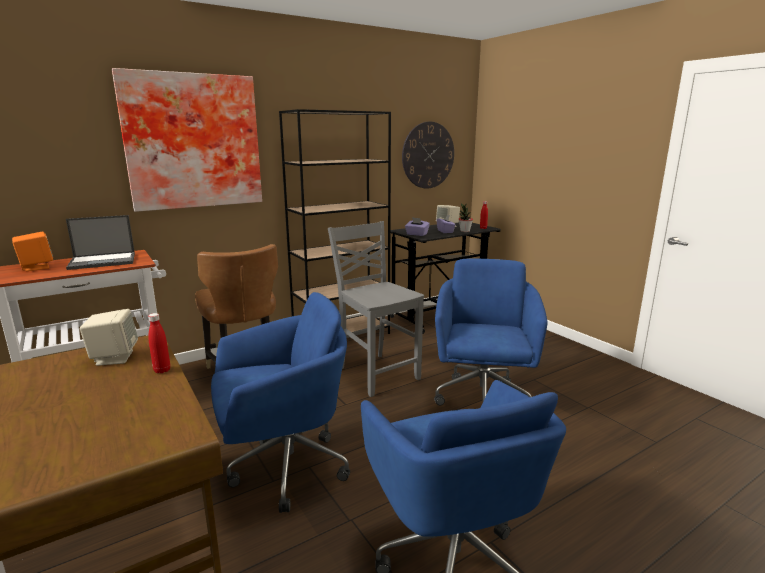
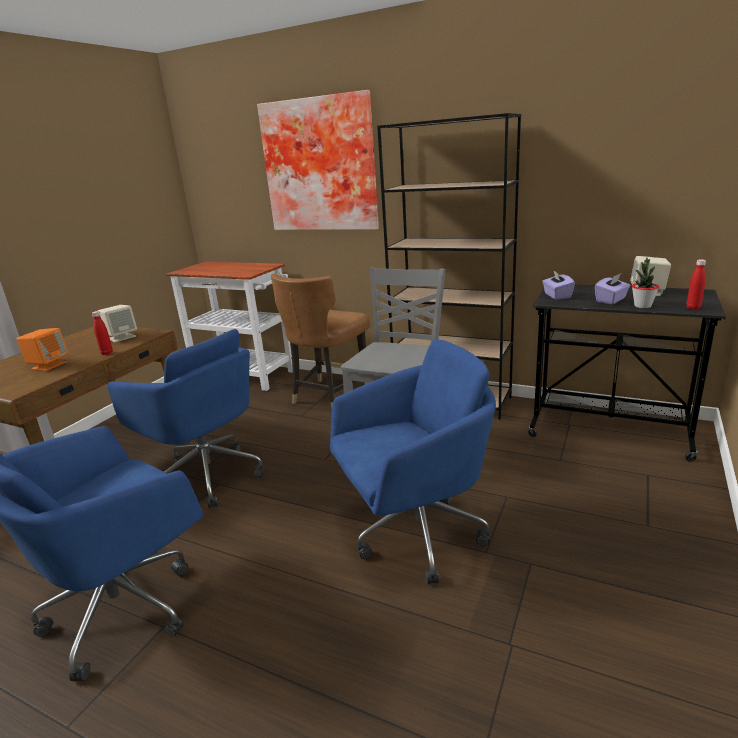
camera: 60 degrees right, 5 degrees up
(36, 267) = (211, 266): orange speaker -> orange speaker (49, 365)
(104, 261) = (241, 268): laptop -> none
(428, 155) = (640, 172): wall clock -> none

